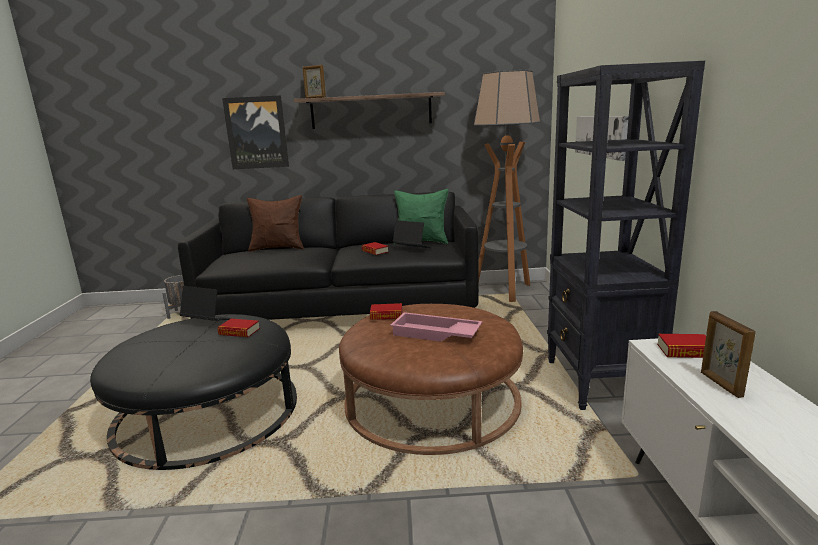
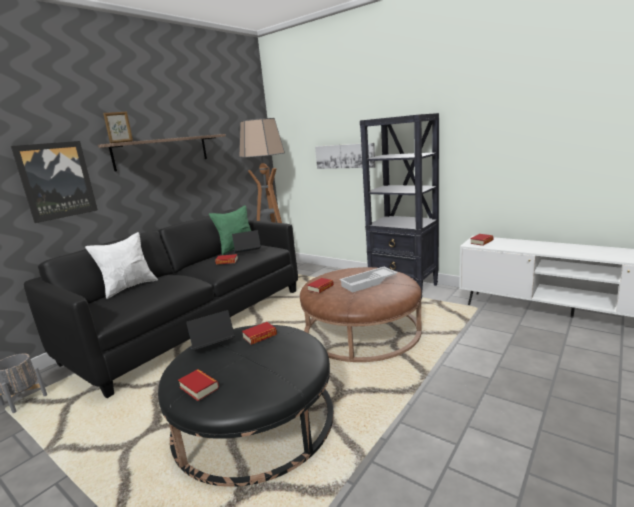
camera: 50 degrees left, 0 degrees up
(130, 345) = (199, 388): none -> book
(278, 248) = (129, 287): brown pillow -> white pillow
(435, 334) = (369, 283): pink tray -> white tray
(720, 384) = (513, 245): picture frame -> none

